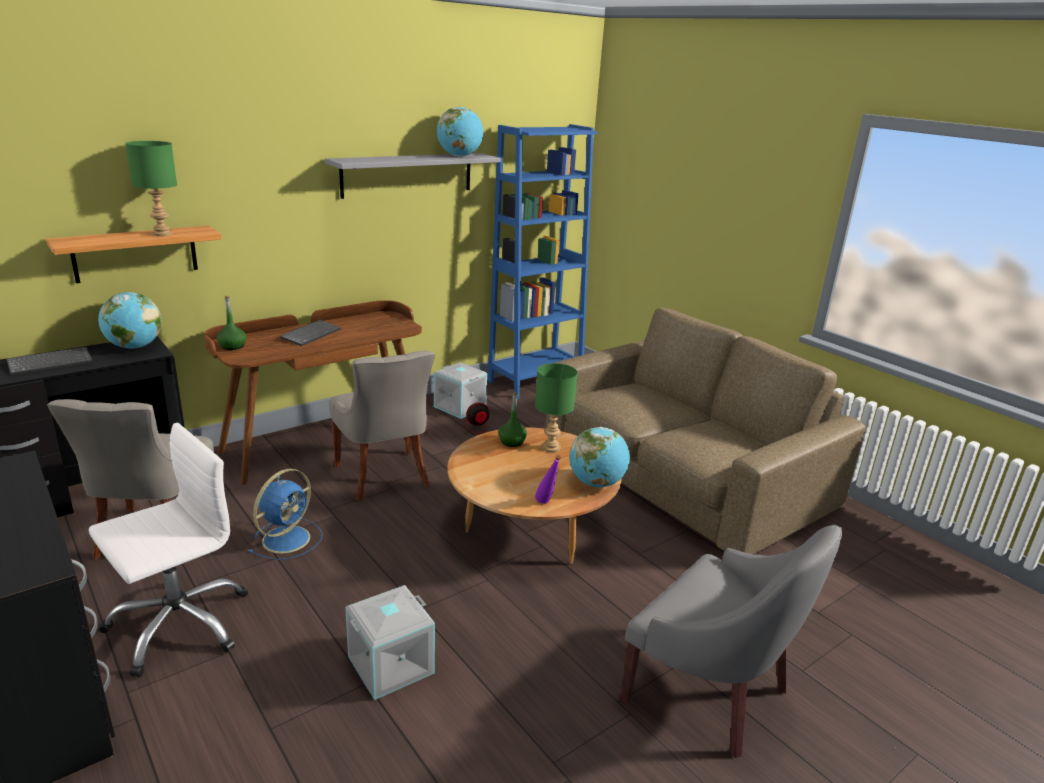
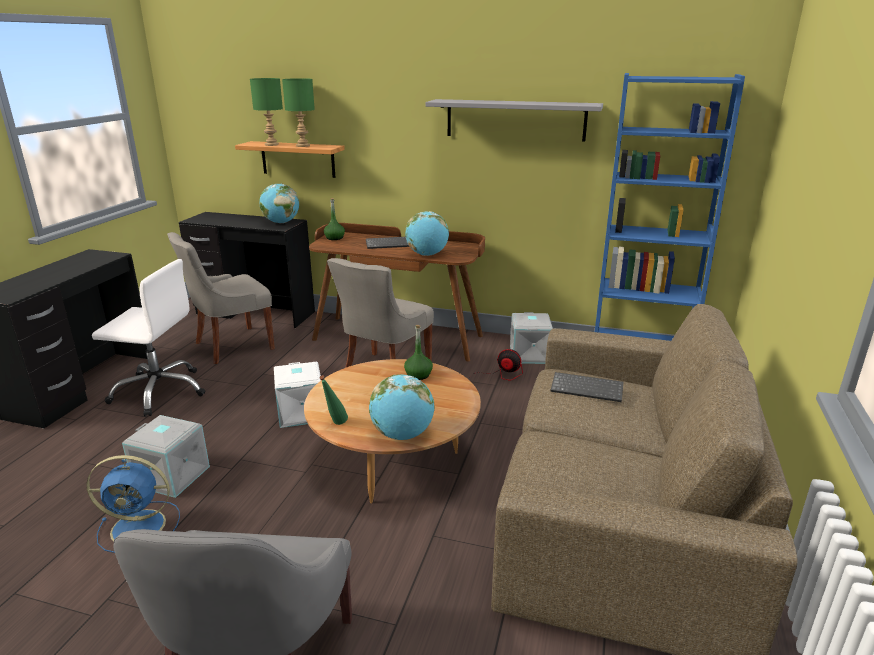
camera: 55 degrees right, 0 degrees up
(51, 362) = (235, 219): keyboard -> keyboard (588, 388)
(288, 538) = (272, 379): blue fan -> blue fan (141, 527)
(385, 545) = (302, 413): none -> white storage box
(459, 156) = (560, 103): globe -> globe (427, 255)
(546, 504) = (335, 425): purple bottle -> green bottle
(550, 448) = (434, 393): green table lamp -> green table lamp (271, 144)

